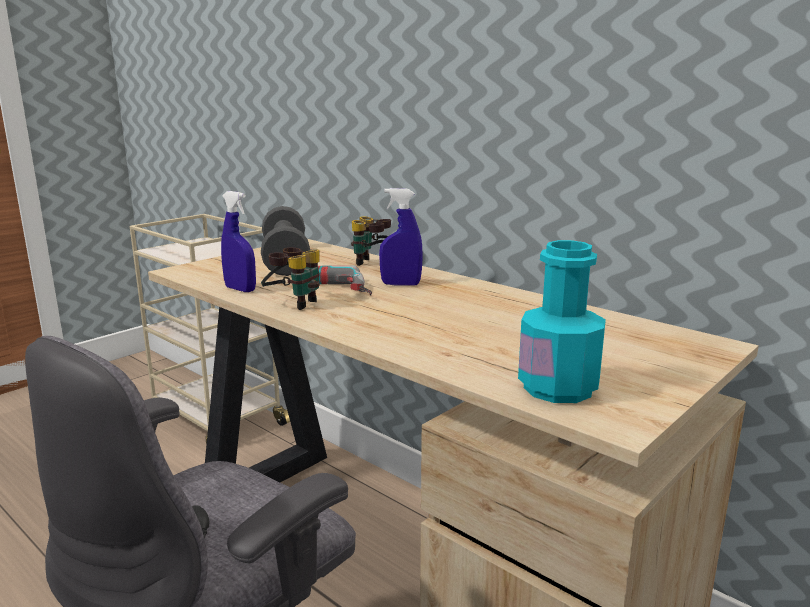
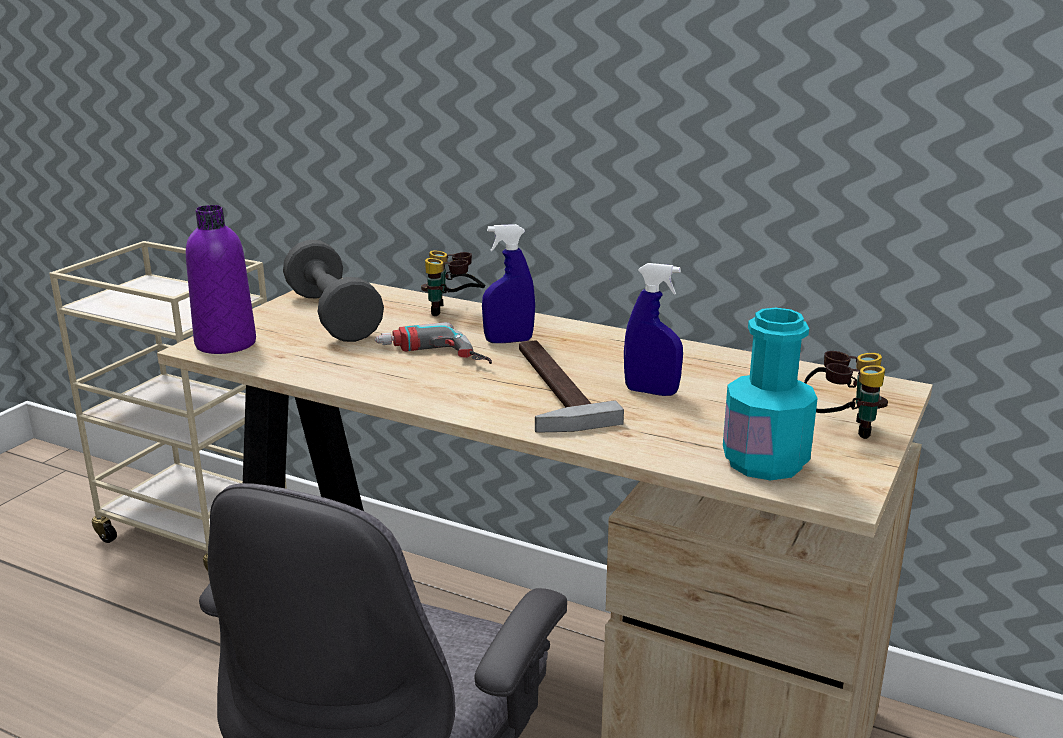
camera: 15 degrees left, 5 degrees up
(197, 270) = (225, 344): none -> purple bottle
(240, 289) = (312, 369): blue spray bottle -> blue spray bottle (651, 392)
(294, 303) = (398, 384): binoculars -> binoculars (840, 428)
(406, 316) = (547, 388): none -> hammer

